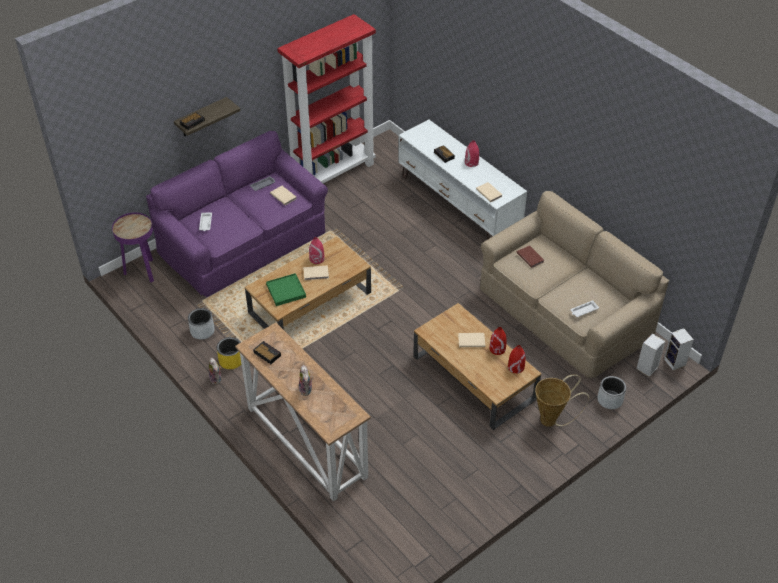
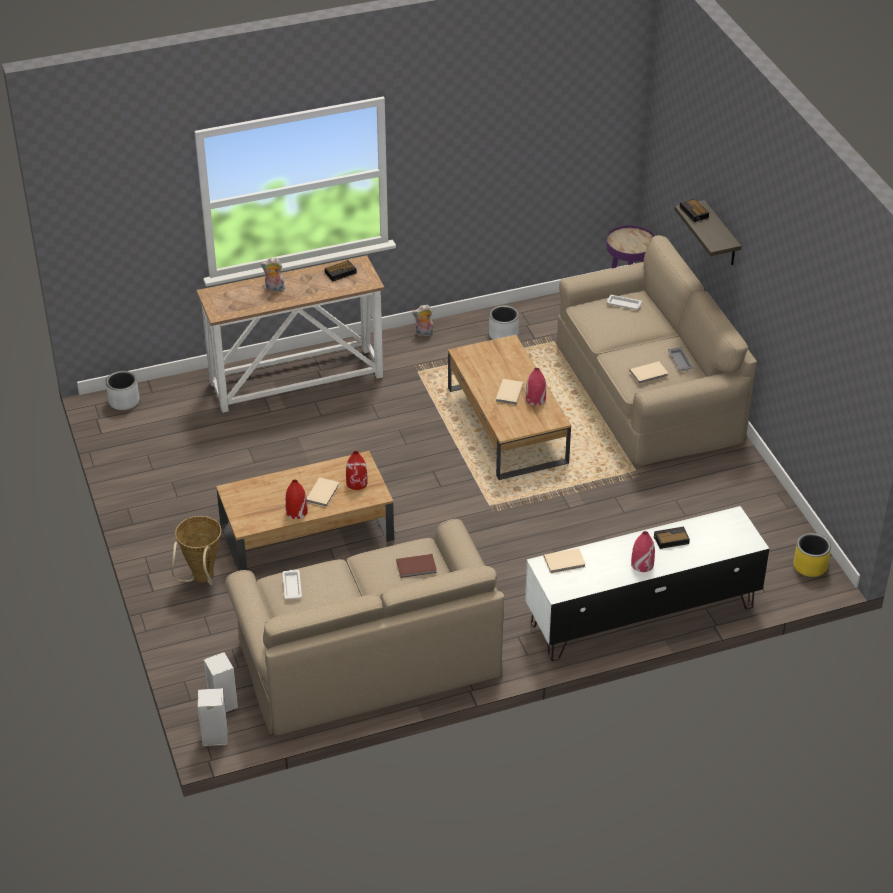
camera: 110 degrees right, 5 degrees down
(231, 360) = (446, 348): yellow planter -> yellow planter (810, 566)
(243, 241) = (648, 391): purple sofa -> beige sofa
(286, 291) = (491, 364): green tray -> none
(333, 173) = (760, 500): red bookcase -> none
(516, 367) = (259, 519): red vase -> red vase (357, 483)
(610, 400) = (196, 644): grey planter -> grey planter (123, 401)

